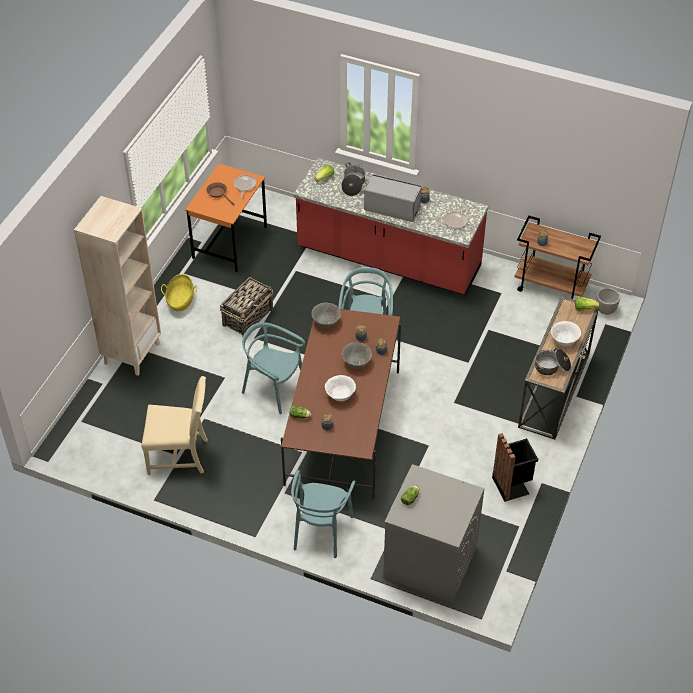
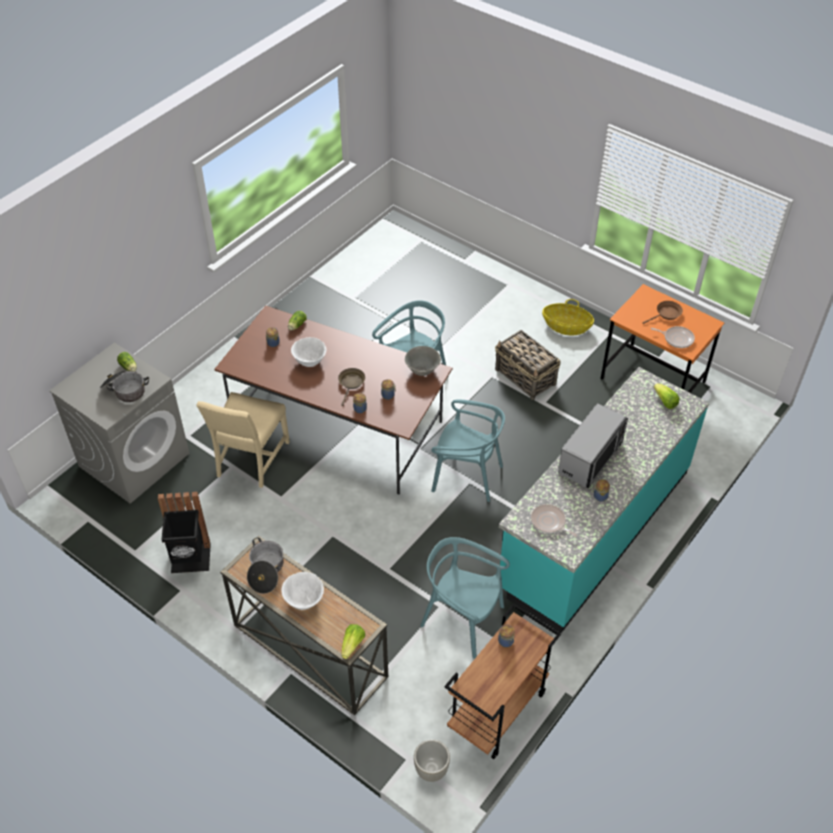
camera: 105 degrees right, 0 degrees up
(132, 353) = (498, 283): beige bookcase -> none
(180, 455) = (353, 299): beige chair -> beige chair (250, 460)
(321, 531) = (215, 383): turquoise chair -> turquoise chair (462, 619)
(353, 184) = (646, 427): cooking pot -> cooking pot (125, 390)
(356, 363) = (351, 383): grey bowl -> brown frying pan
(388, 259) = (594, 529): red counter -> turquoise counter

